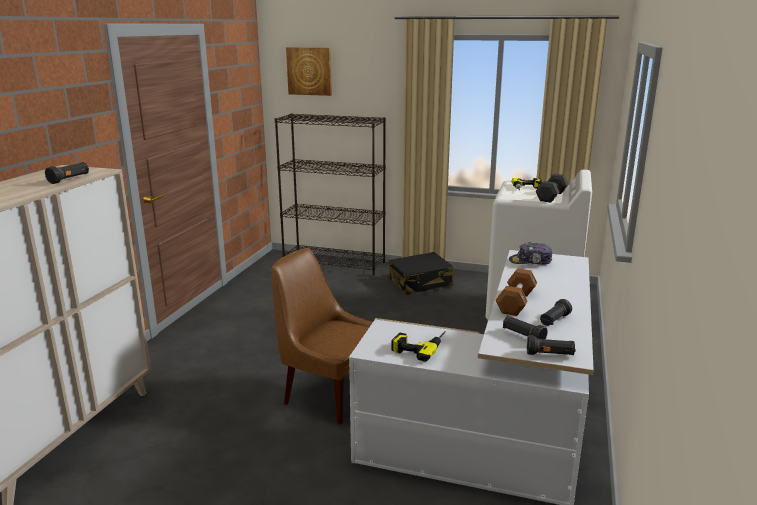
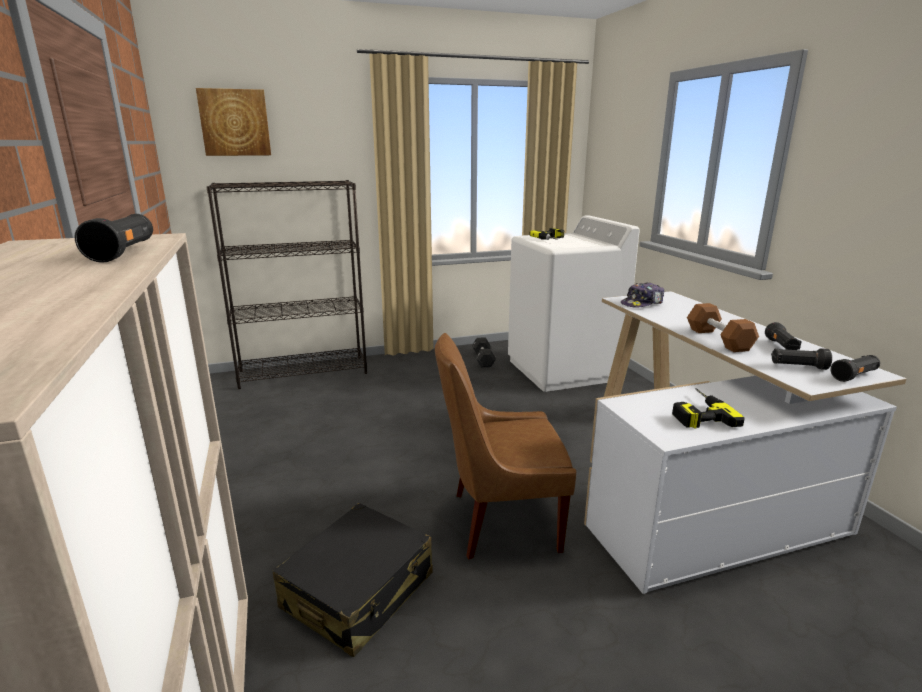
camera: 35 degrees left, 0 degrees up
(420, 283) = (426, 368): black suitcase -> black suitcase (359, 591)
(551, 196) = (588, 241): black dumbbell -> black dumbbell (483, 359)

